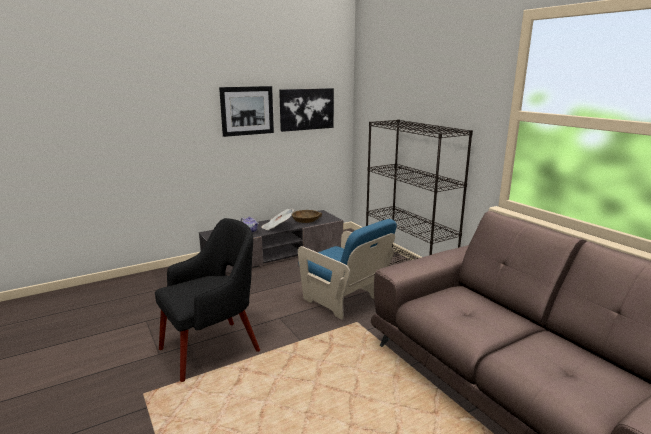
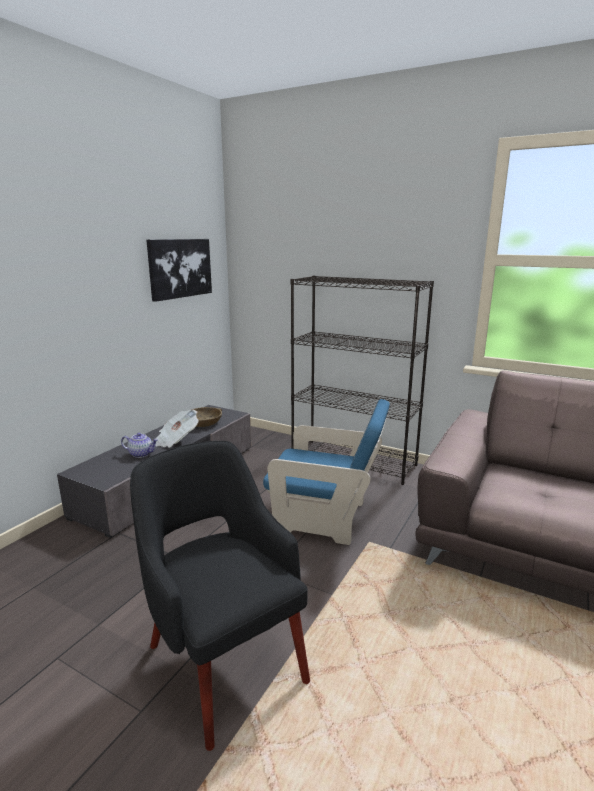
camera: 30 degrees left, 0 degrees up
(213, 348) = (224, 659): black armchair -> black armchair turned 60 degrees counterclockwise
(247, 111) = (107, 272): picture -> none

